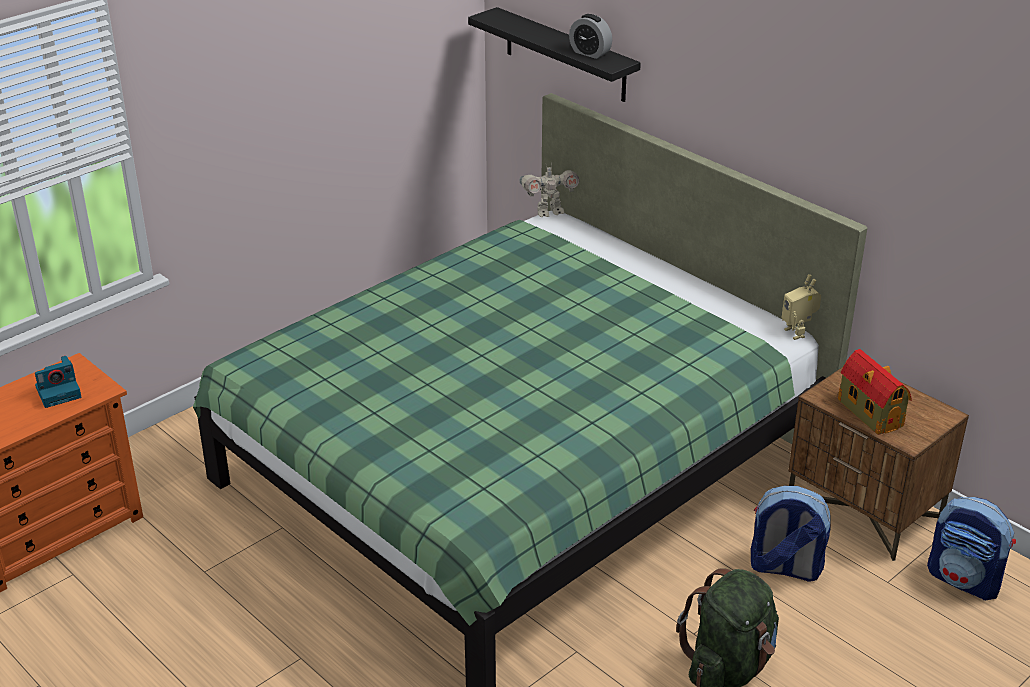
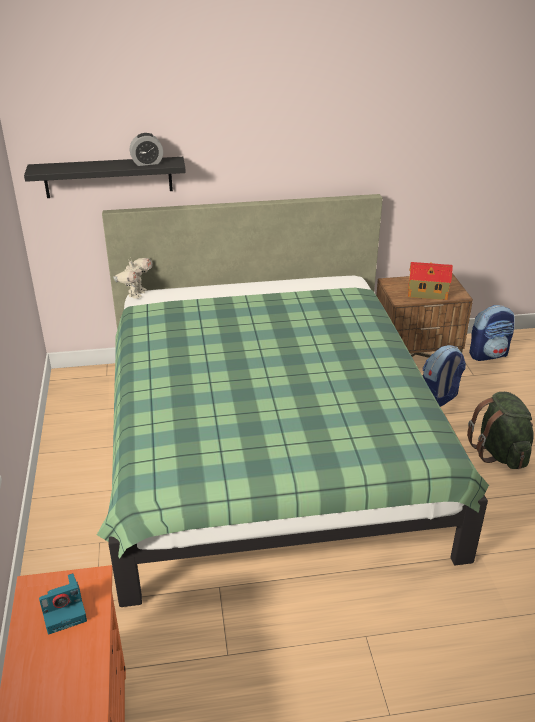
camera: 55 degrees left, 0 degrees up
(59, 392) = (64, 610): camera -> camera turned 60 degrees clockwise
(798, 332) = (355, 277): toy robot -> none

